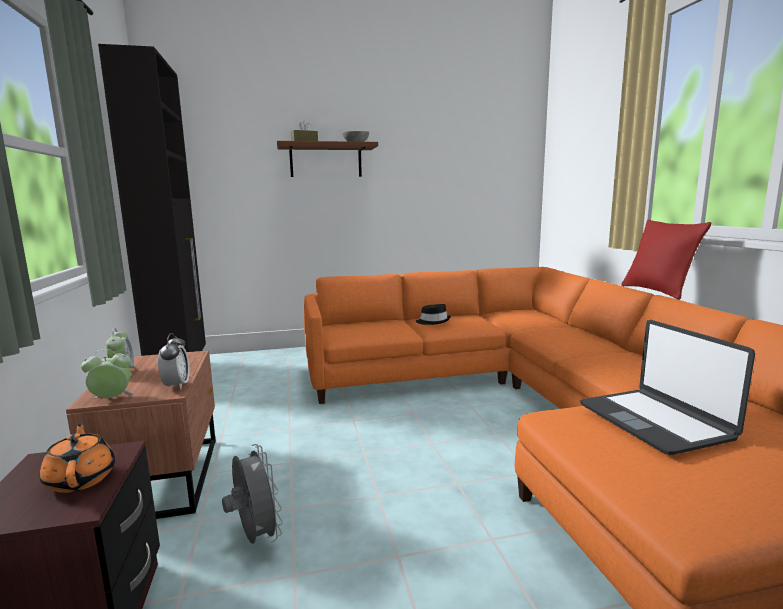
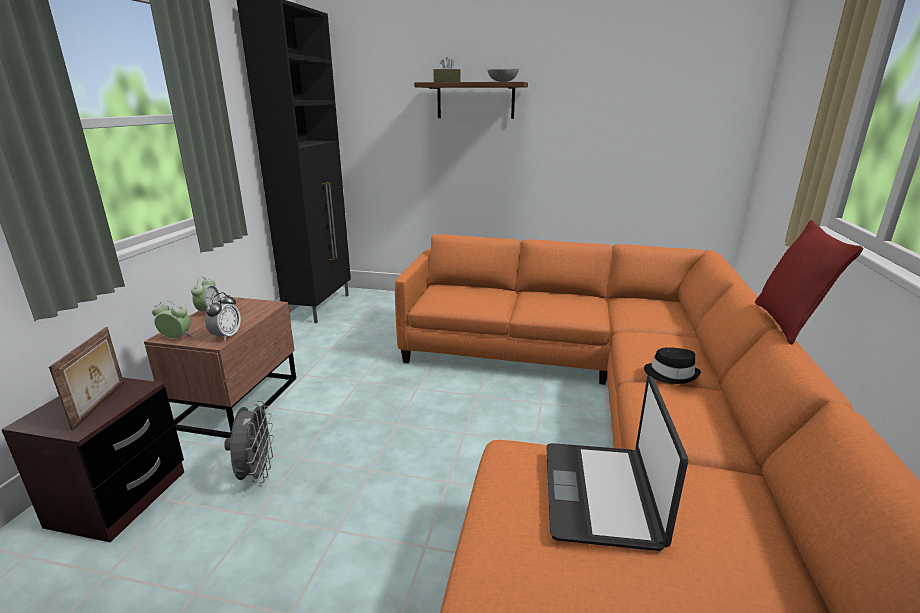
camera: 25 degrees right, 10 degrees up
(81, 479) = (101, 405): orange teapot -> picture frame
(433, 321) = (537, 300): black hat -> black hat (671, 374)

